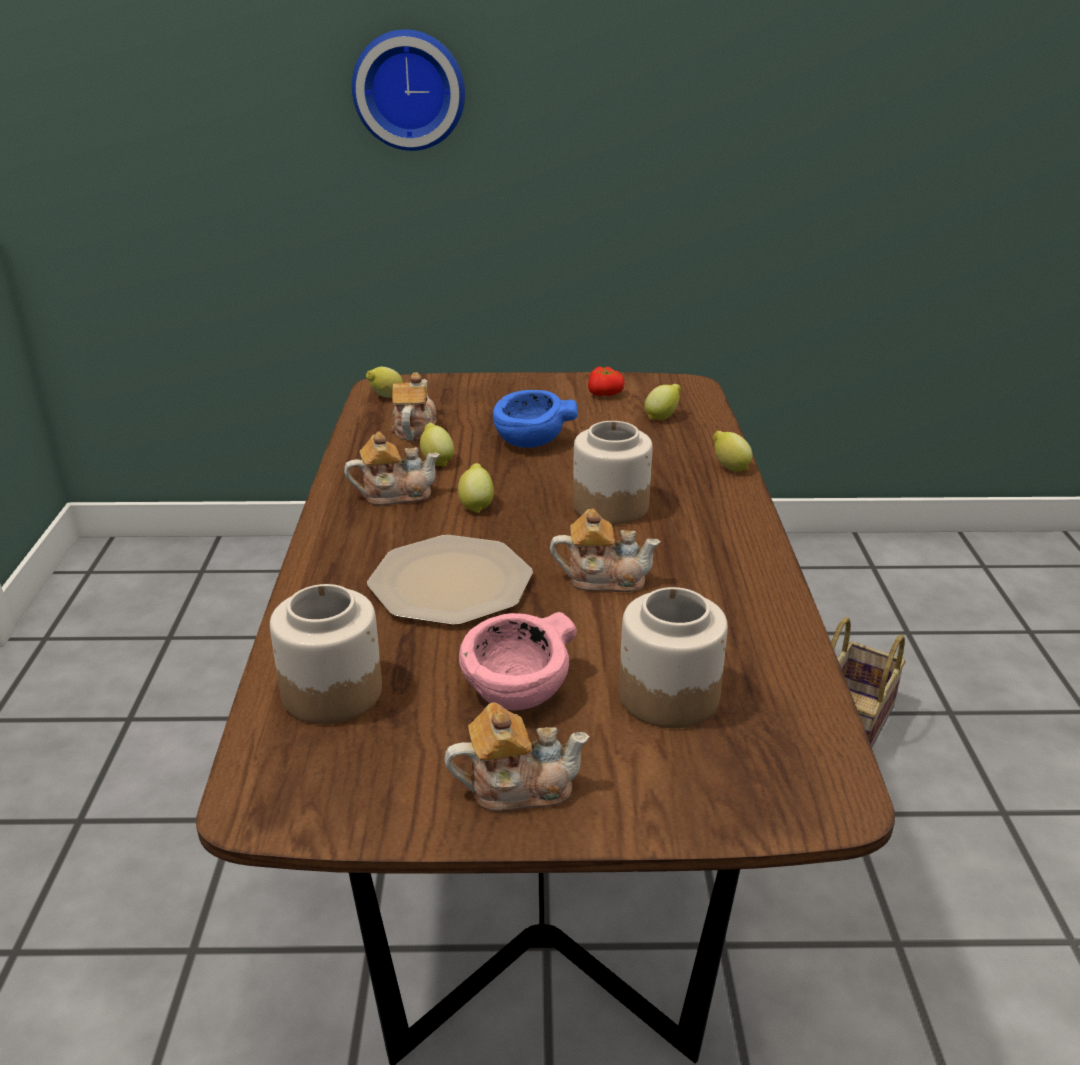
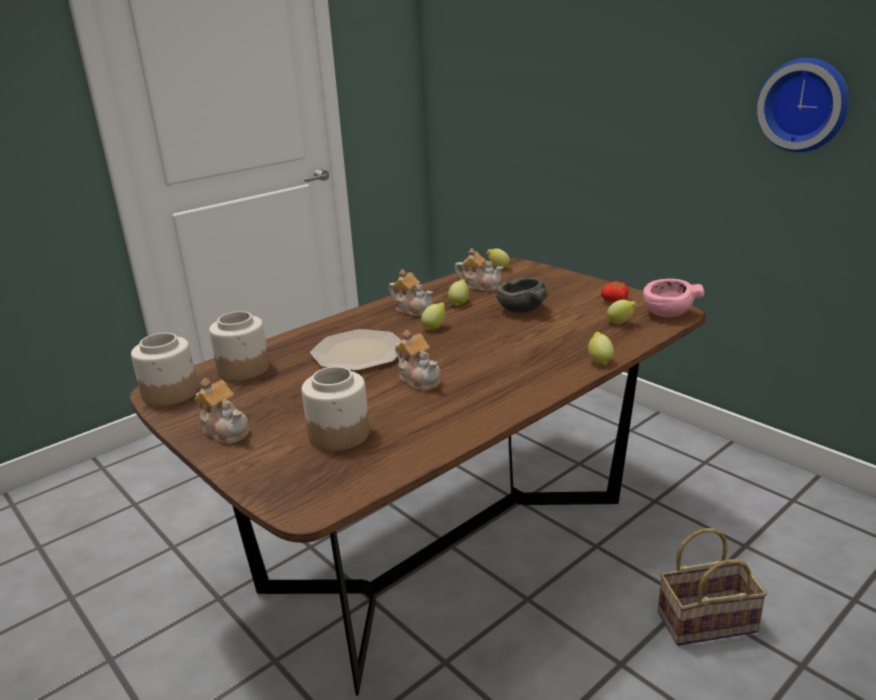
camera: 50 degrees right, 5 degrees down
(409, 90) = (611, 85): wall clock -> wall clock (804, 104)
(414, 429) = (480, 286): teapot -> teapot turned 60 degrees clockwise
(517, 692) = (293, 402): pink bowl -> pink bowl (667, 313)
(529, 441) = (521, 310): blue bowl -> grey bowl
(610, 506) = (493, 352): jar -> jar (171, 393)

